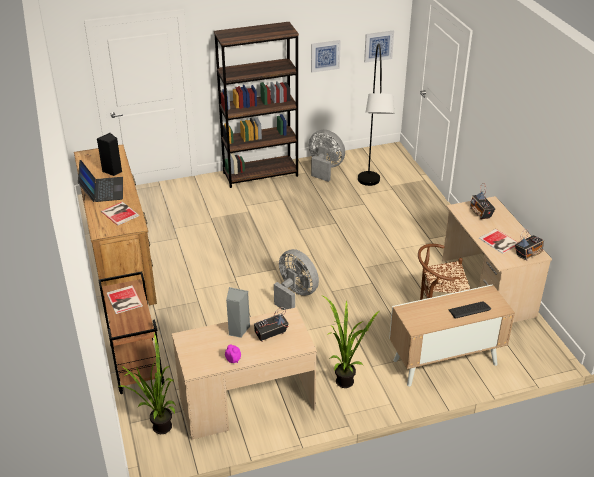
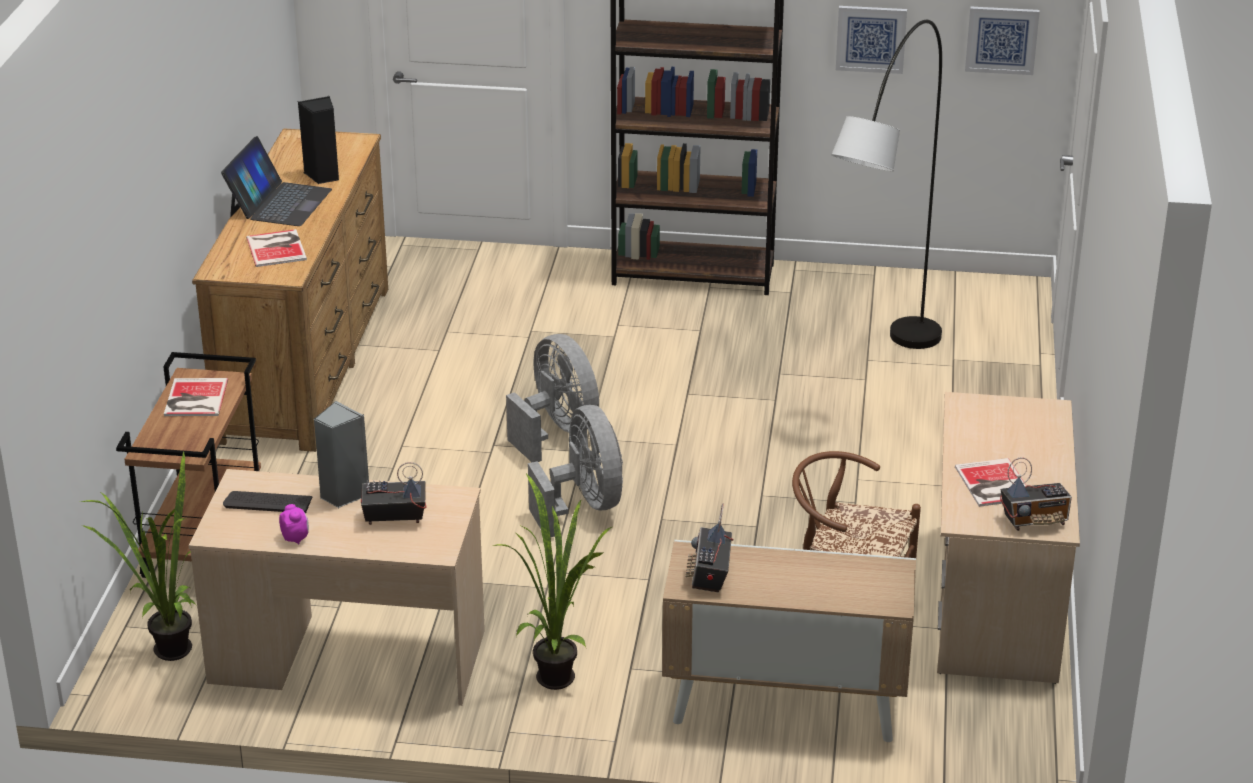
camera: 25 degrees right, 5 degrees down
(324, 168) = (837, 293): grey fan -> grey fan (557, 432)
(469, 310) = (821, 588): keyboard -> keyboard (268, 503)
(480, 213) = (1005, 424): radio -> radio (710, 576)

